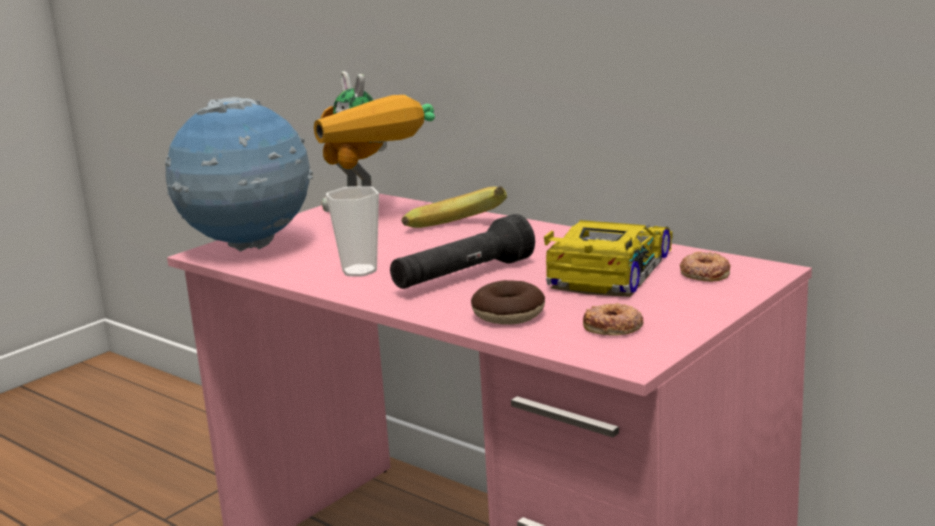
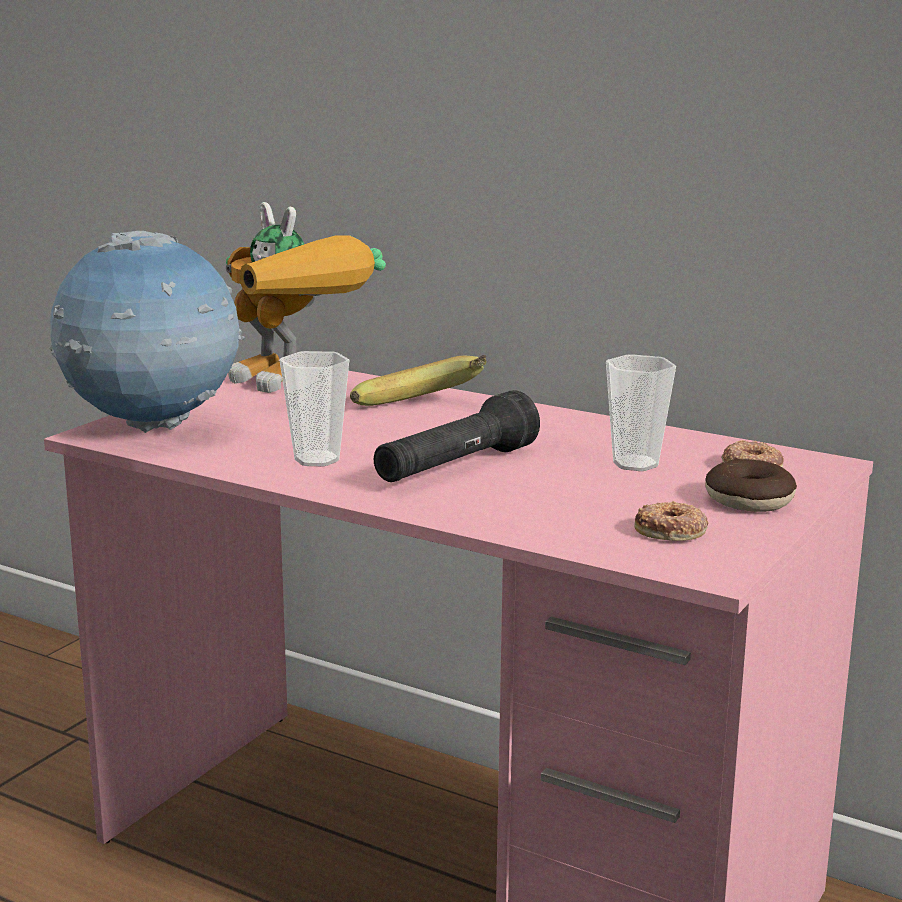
camera: 10 degrees left, 0 degrees up
(508, 314) = (535, 515): donut -> donut (749, 500)
(609, 272) = (635, 464): toy car -> cup

